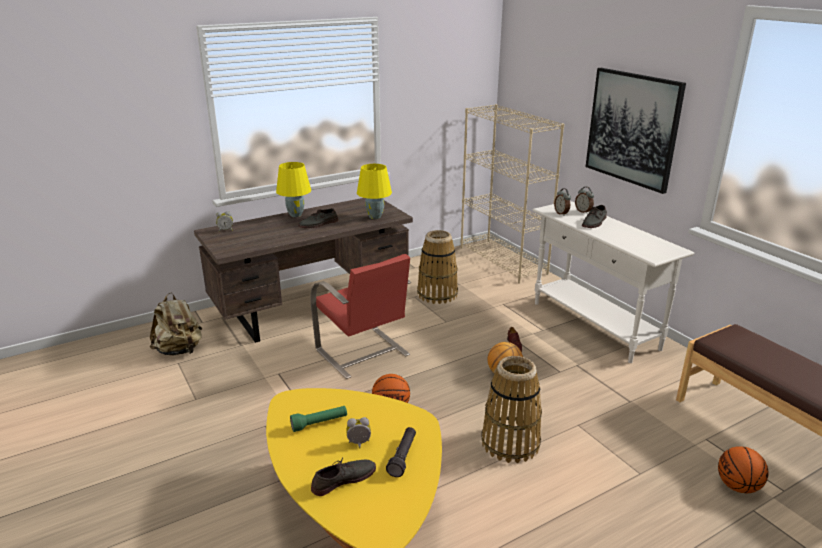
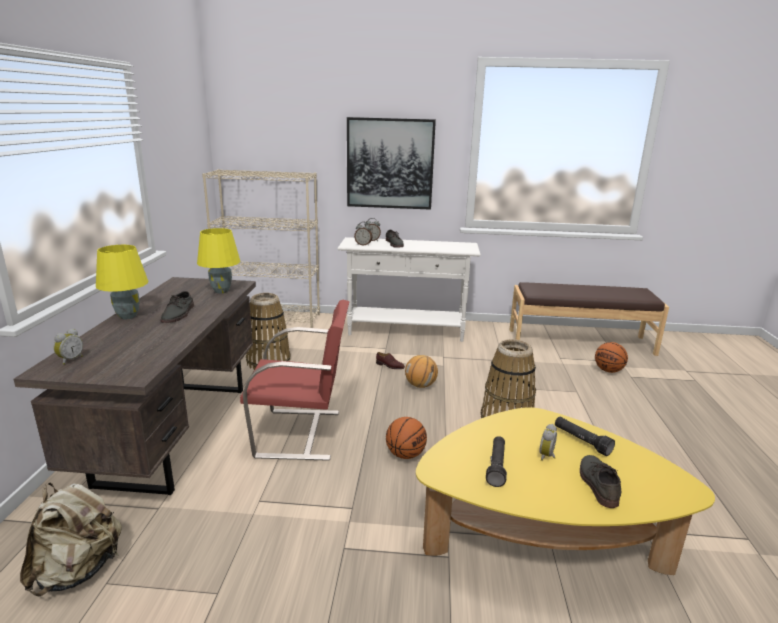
camera: 55 degrees left, 5 degrees down
(319, 423) = (496, 466): green flashlight -> black flashlight

